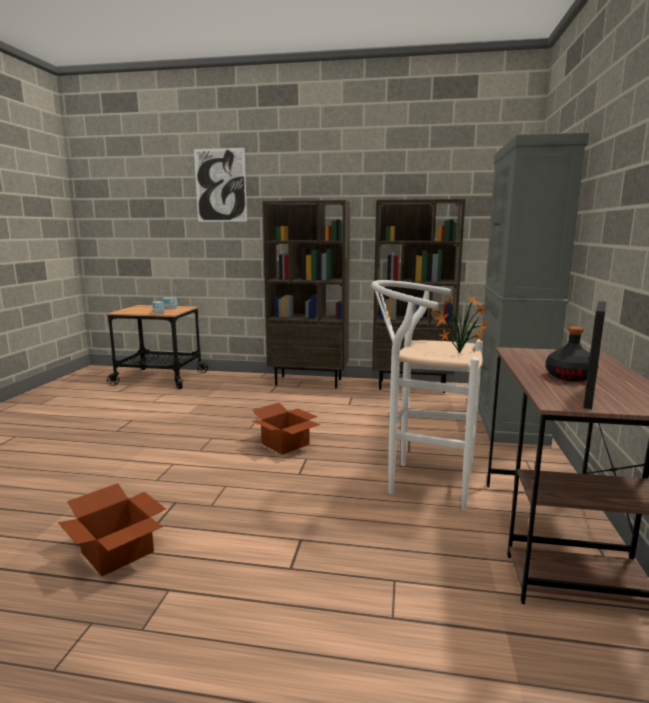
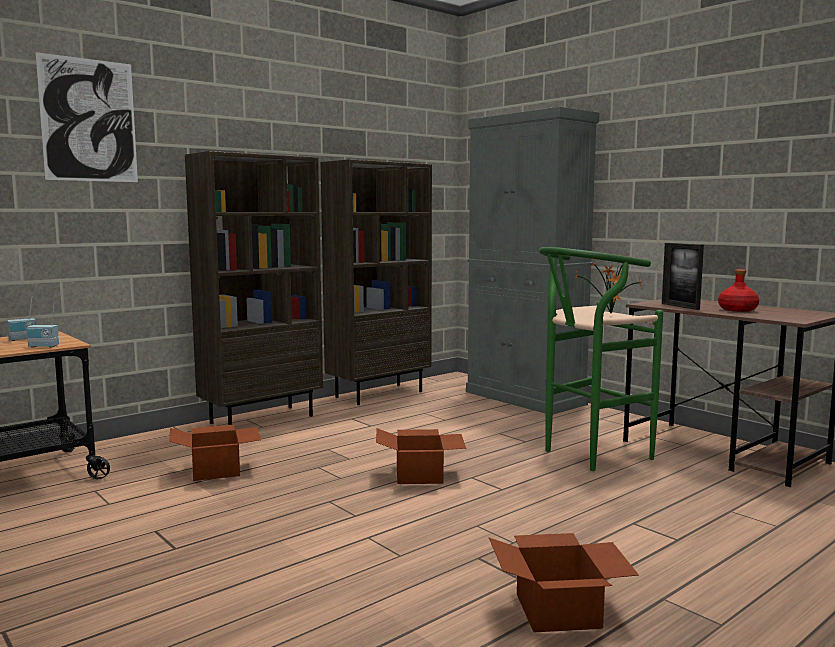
camera: 50 degrees left, 5 degrees down
(219, 402) = (217, 470): none -> cardboard box
(421, 482) = (588, 456): white stool -> green stool
(570, 377) = (737, 310): black bottle -> red bottle
(589, 397) = (789, 315): picture frame -> picture frame (680, 306)

